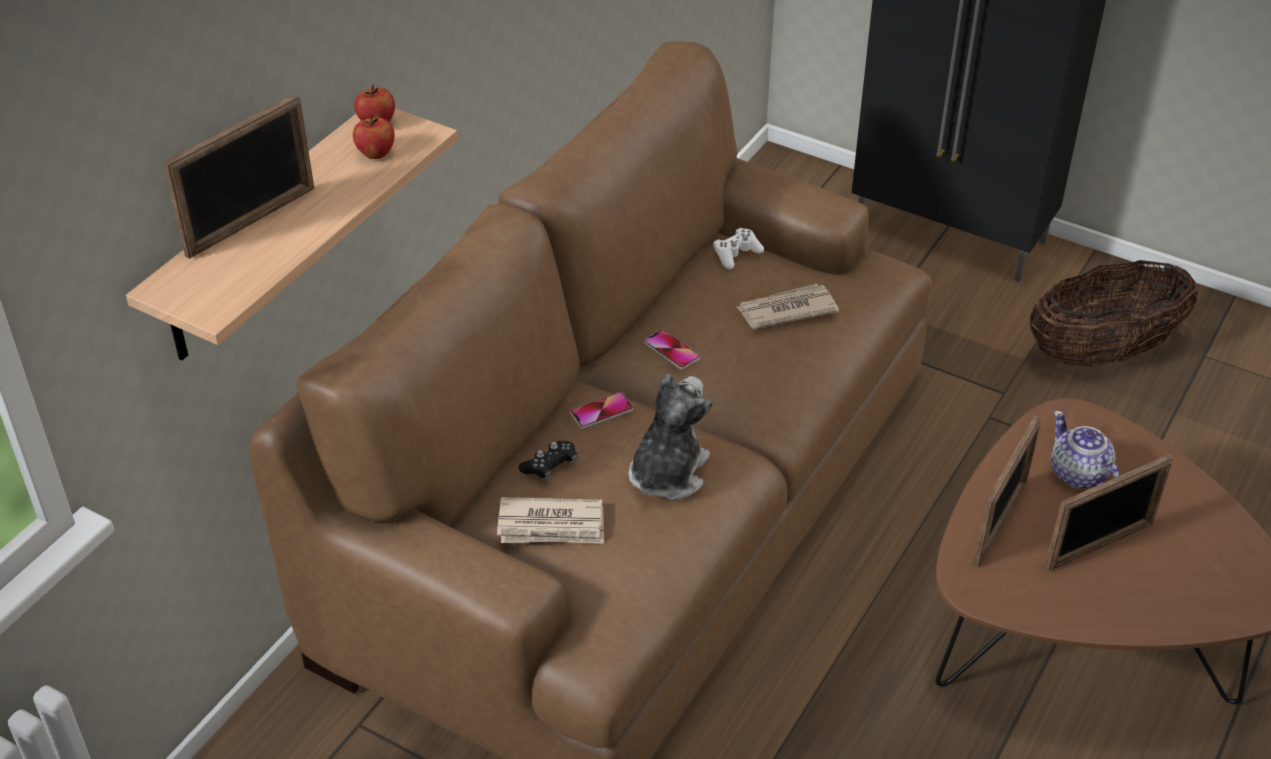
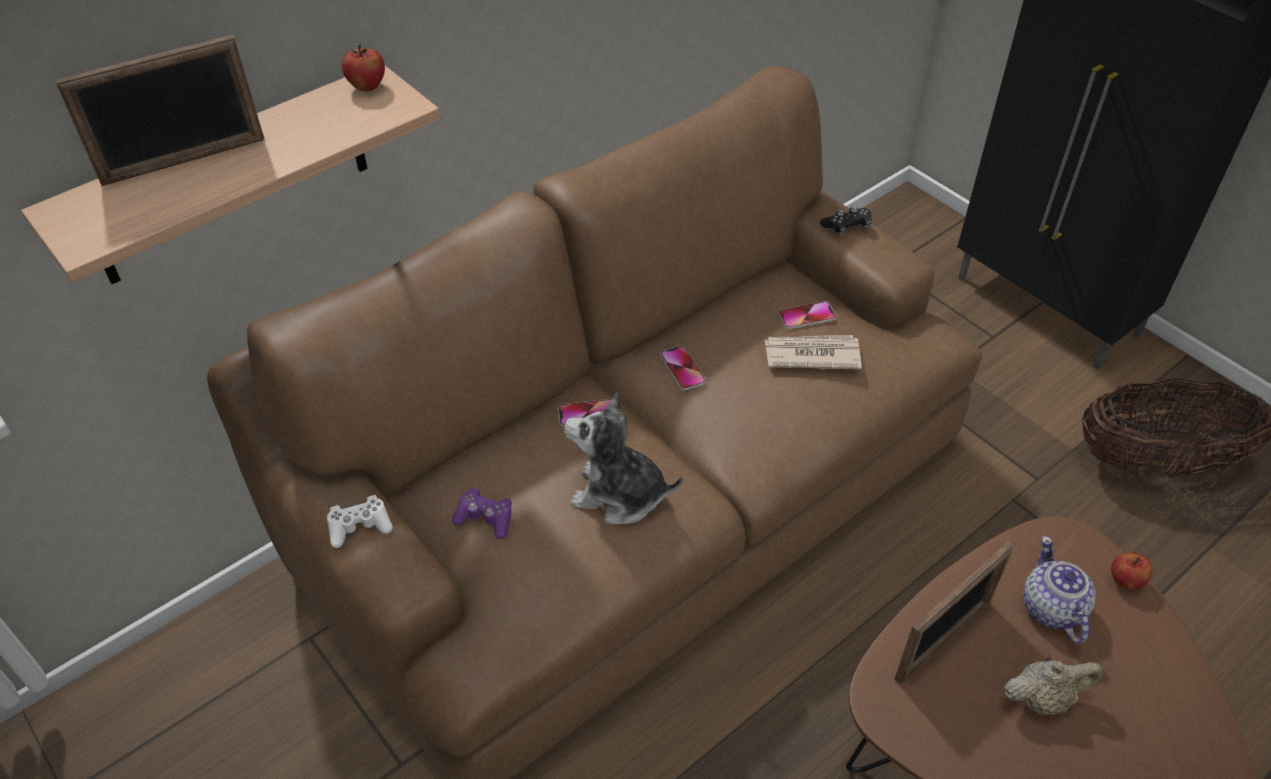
camera: 20 degrees right, 5 degrees up
(376, 154) = (345, 116): apple -> apple (1125, 581)
(550, 466) = (513, 457): black game controller -> black game controller (846, 227)
(552, 525) = (485, 519): newspaper -> purple game controller
(667, 473) = (619, 494): plush toy -> plush toy turned 120 degrees counterclockwise
(736, 254) = (789, 287): white game controller -> white game controller (360, 527)
(765, 277) = (807, 316): none -> phone
(1100, 545) = (1043, 698): picture frame -> beige teapot

